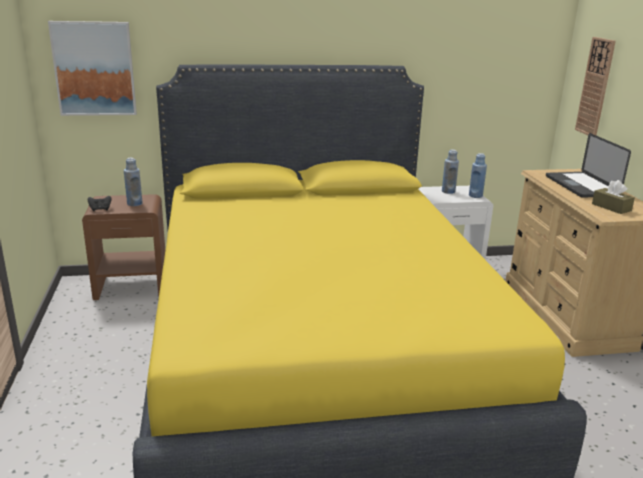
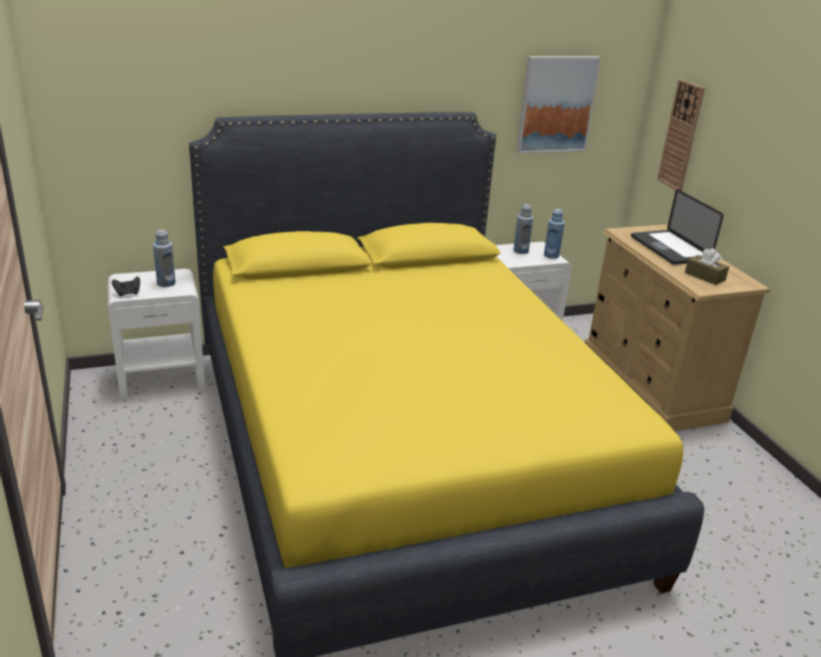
camera: 10 degrees left, 5 degrees up
(94, 69) = (110, 123): picture -> picture (556, 104)
(132, 286) = (162, 378): brown nightstand -> white nightstand

